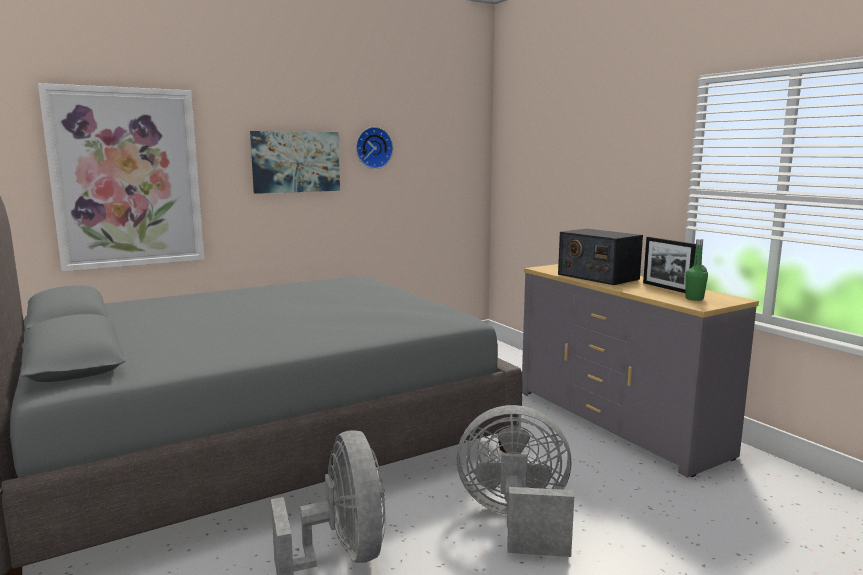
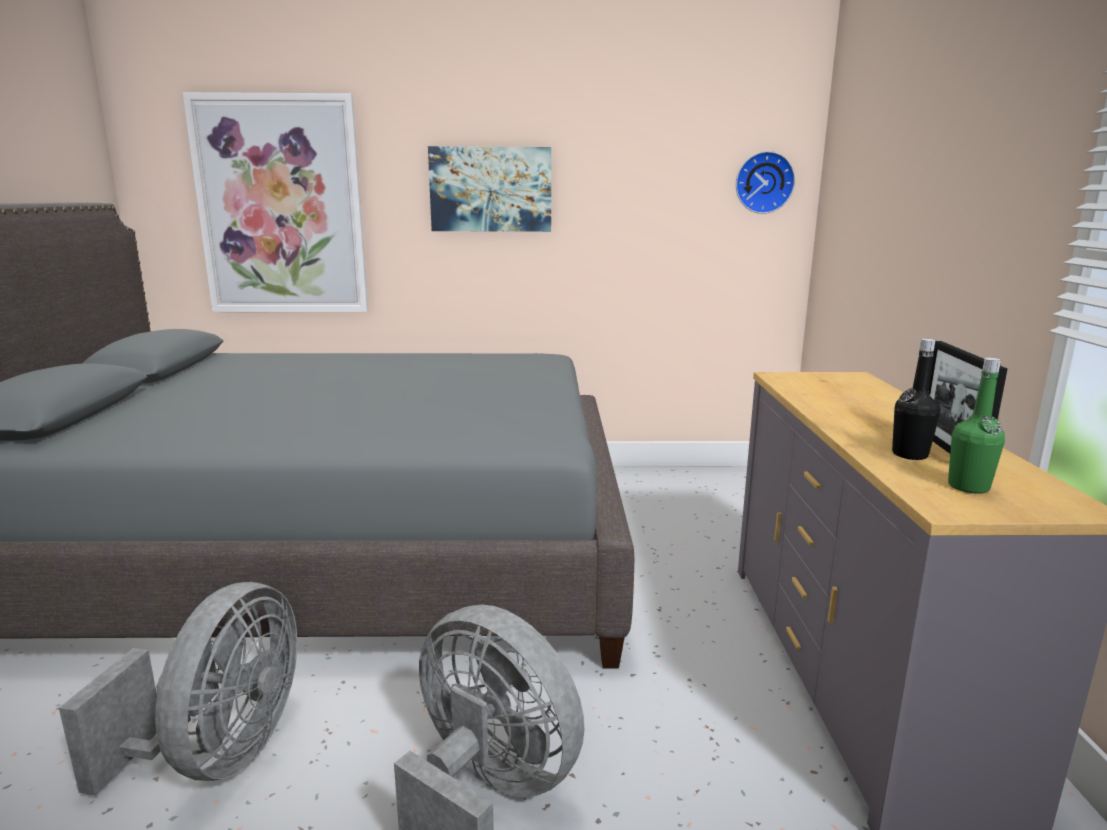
camera: 30 degrees right, 5 degrees up
(373, 148) = (608, 170): wall clock -> wall clock (763, 182)
(597, 277) = (850, 405): radio -> none
(655, 291) = (909, 454): none -> black bottle

